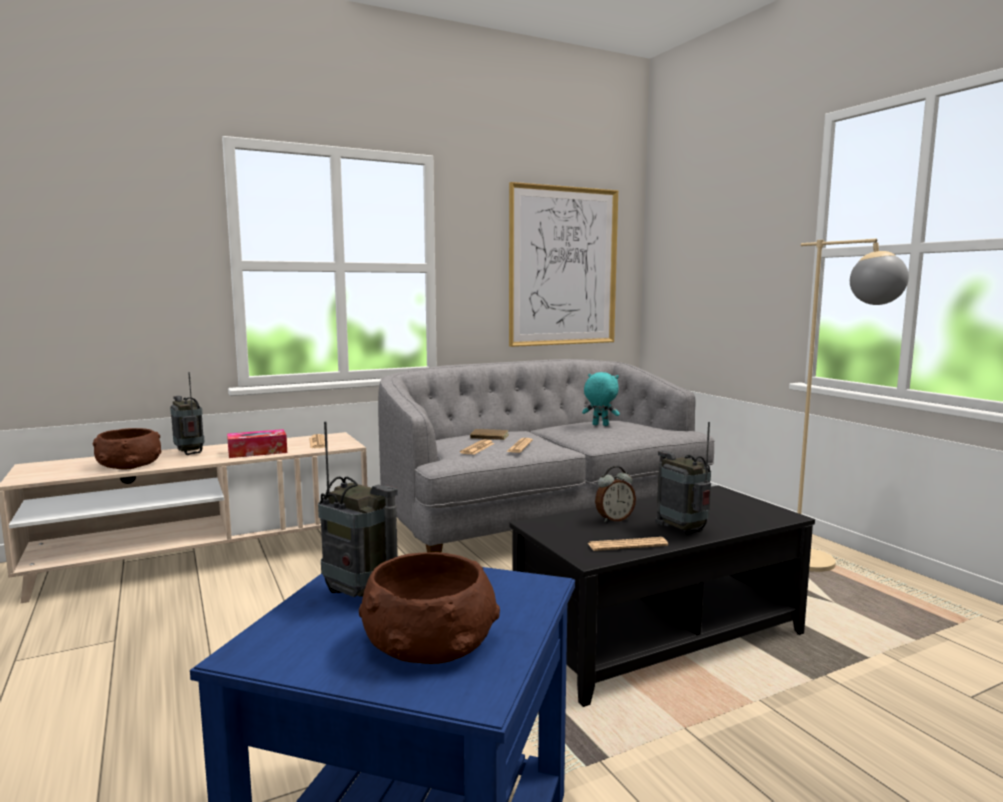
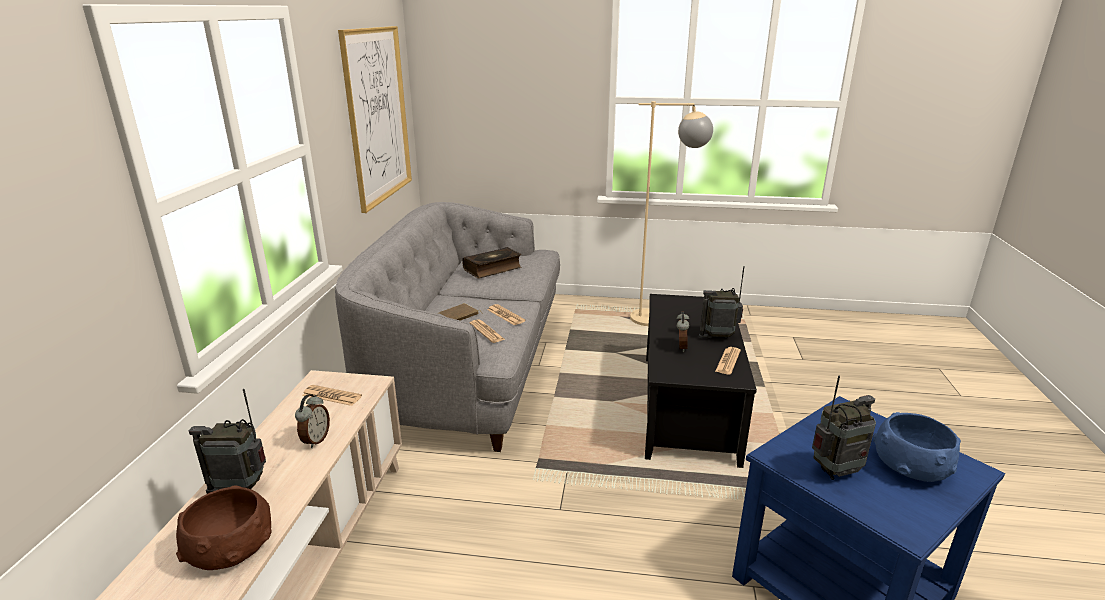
camera: 55 degrees left, 15 degrees up
(257, 452) = (315, 440): tissue box -> alarm clock
(430, 640) = (910, 464): brown bowl -> blue bowl
(600, 425) = (493, 269): turquoise plush toy -> book

